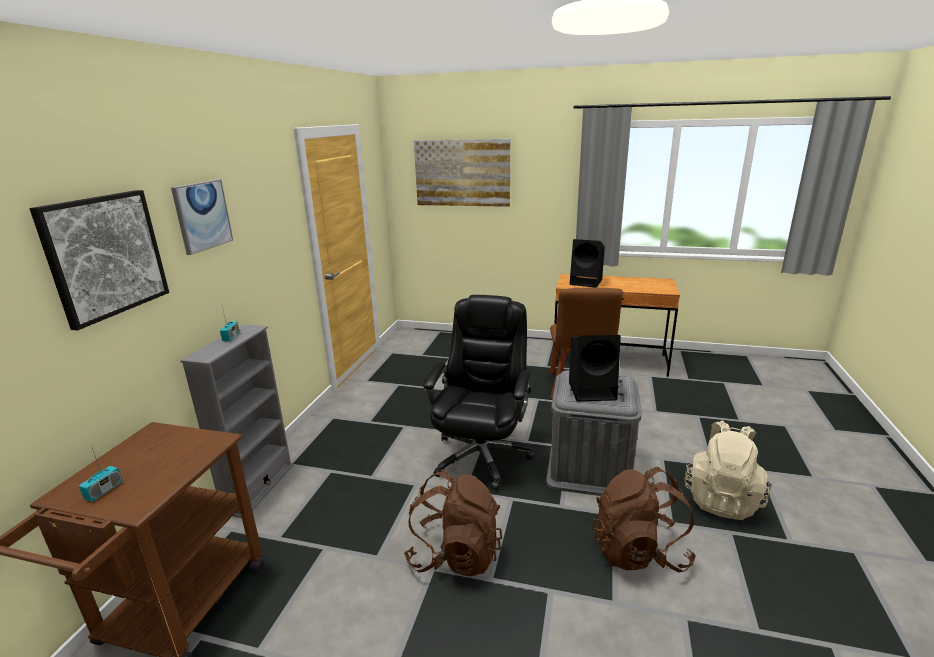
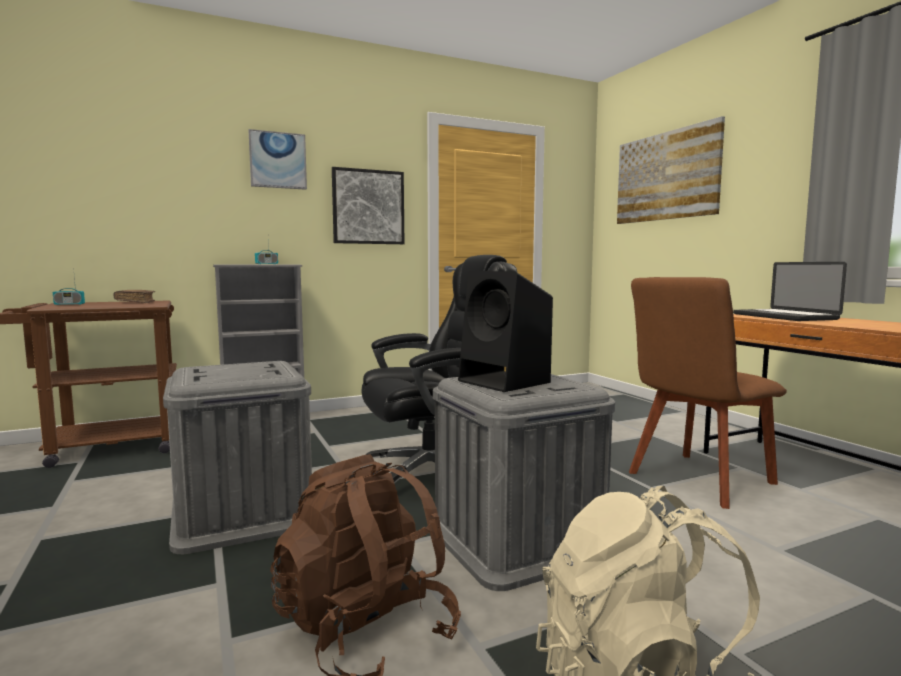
camera: 50 degrees right, 15 degrees down
(105, 256) = (169, 163): picture -> picture (368, 207)
(155, 445) = (135, 302): none -> brown book
(455, 555) = (243, 512): brown backpack -> grey storage box
(587, 282) = (784, 317): black speaker -> laptop

